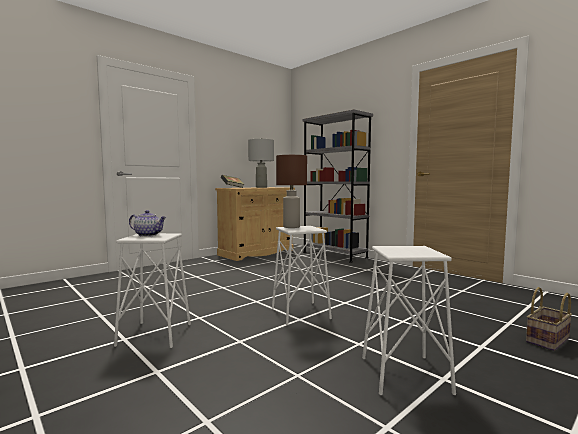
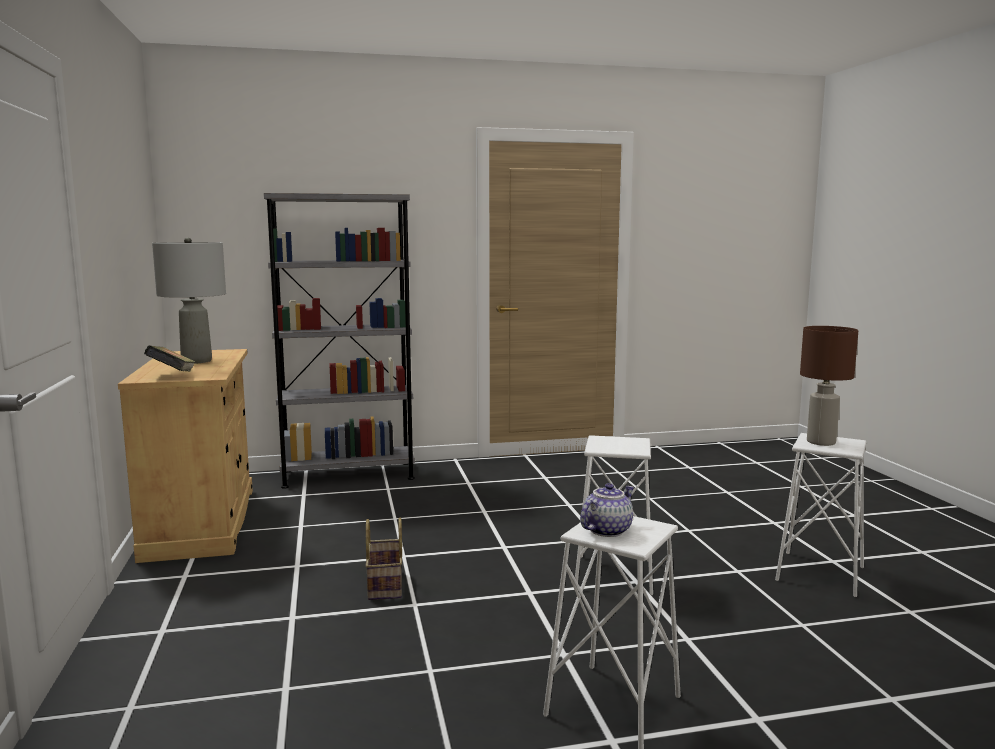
camera: 60 degrees left, 5 degrees up
(291, 227) = (601, 446): brown table lamp -> brown table lamp (821, 442)
(548, 341) = (775, 496): basket -> basket (386, 586)

